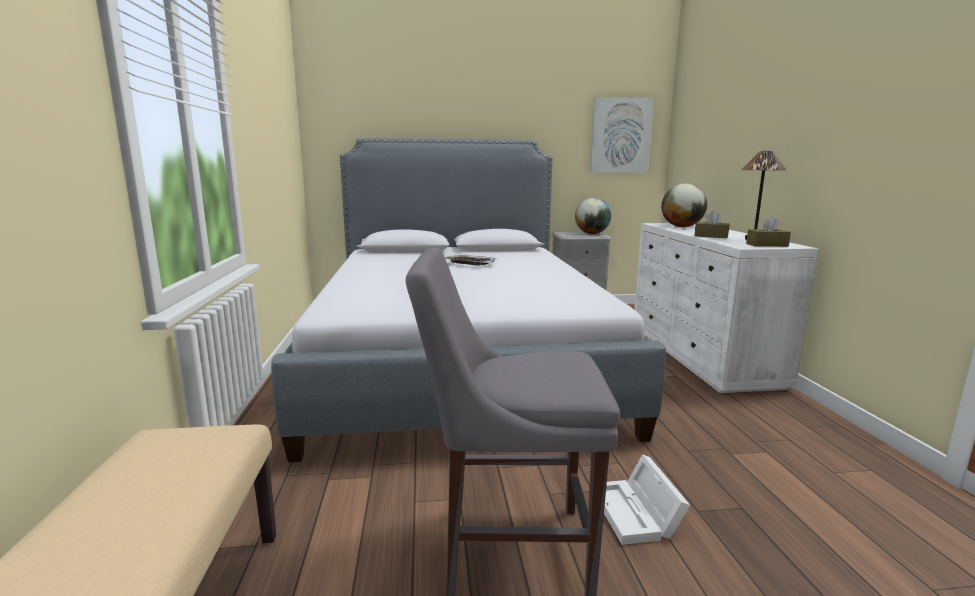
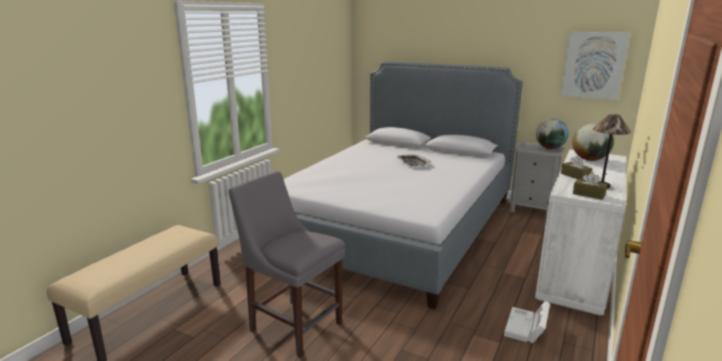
camera: 35 degrees right, 5 degrees up
(637, 514) = (368, 337): white storage box -> white storage box (526, 328)

